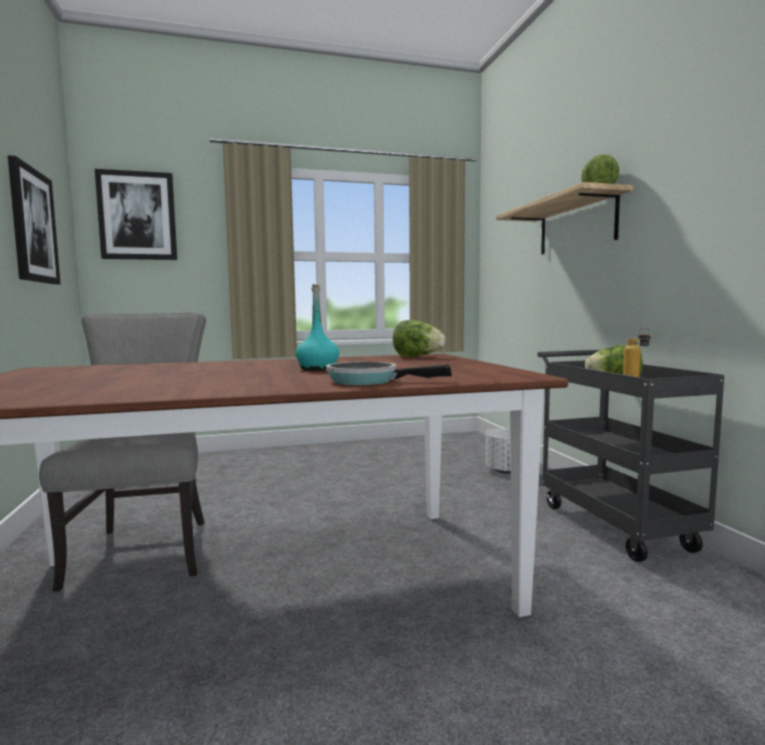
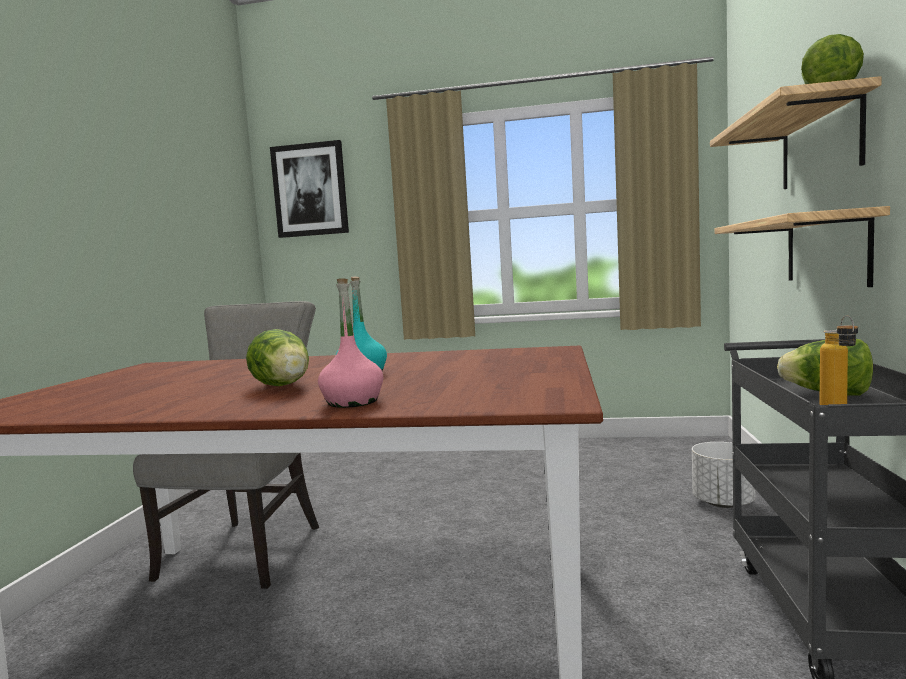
camera: 25 degrees right, 0 degrees up
(32, 226) = (193, 217): picture -> none
(368, 381) = (352, 402): frying pan -> pink bottle
(418, 357) = (526, 353): lettuce -> lettuce (284, 386)
(581, 294) = (826, 249): none -> shelf

